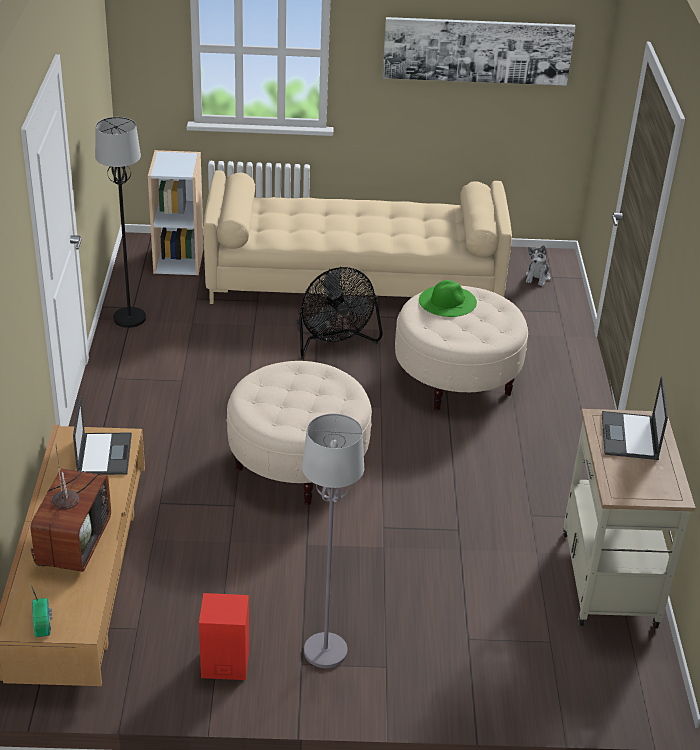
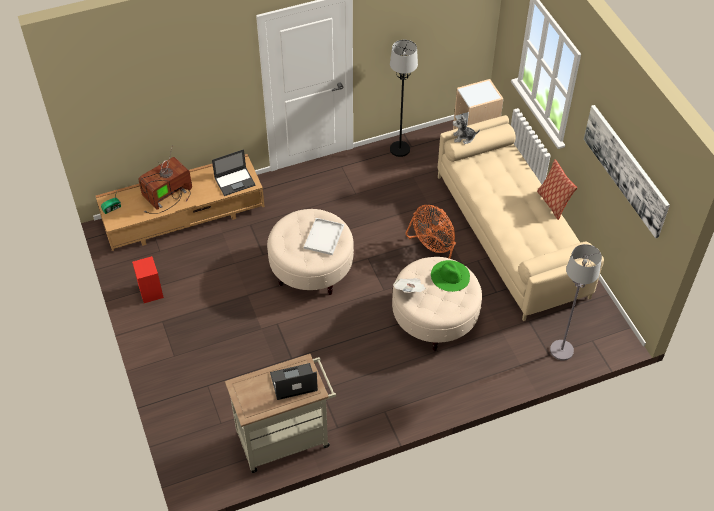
camera: 70 degrees right, 15 degrees up
(72, 541) = (167, 196): television -> television turned 150 degrees clockwise
(305, 384) = (323, 236): none -> white tray
(325, 651) = (174, 328): grey floor lamp -> grey floor lamp (562, 350)
(330, 342) = (434, 246): black fan -> orange fan
(374, 199) = (552, 203): none -> pillow
(454, 338) = (410, 290): none -> newspaper
(537, 277) = (585, 332): plush toy -> plush toy (464, 138)

